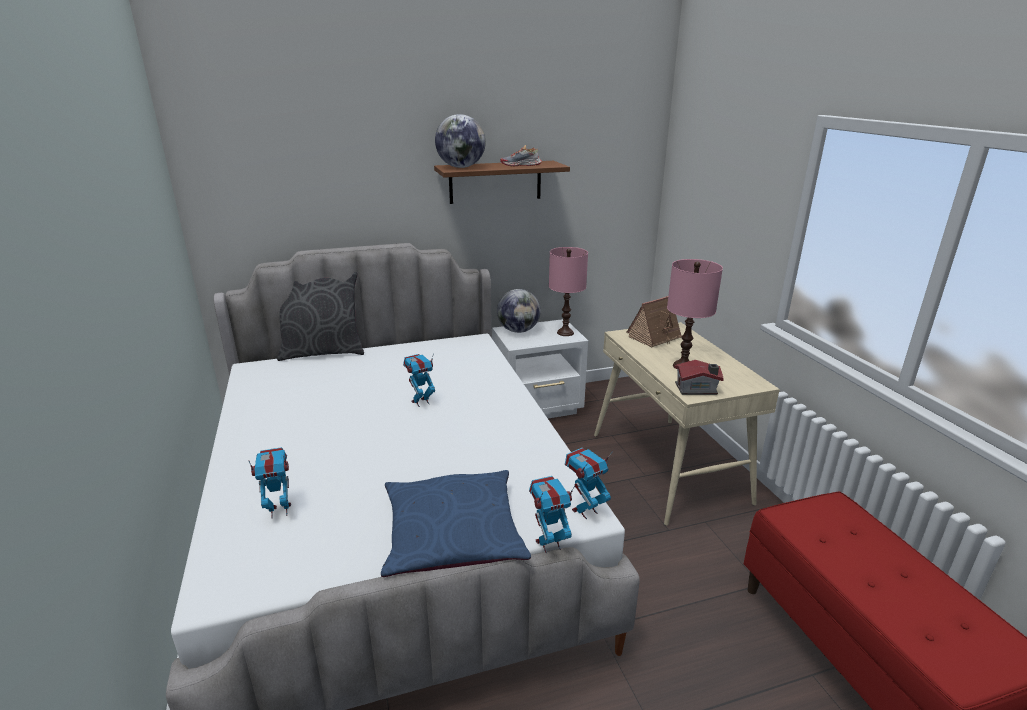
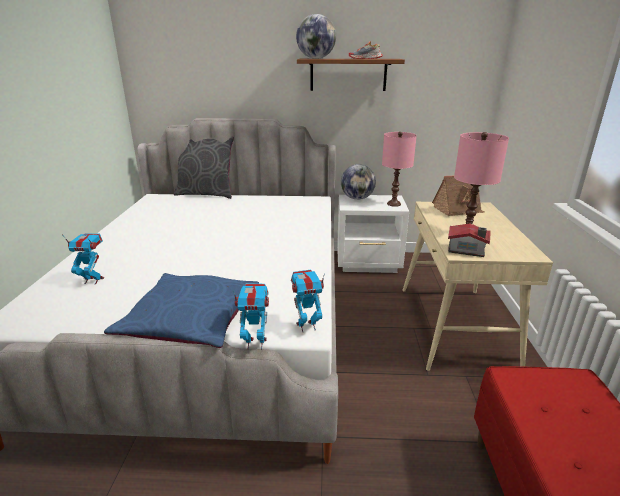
camera: 20 degrees right, 0 degrees up
(421, 402) = (244, 231): toy robot -> none

